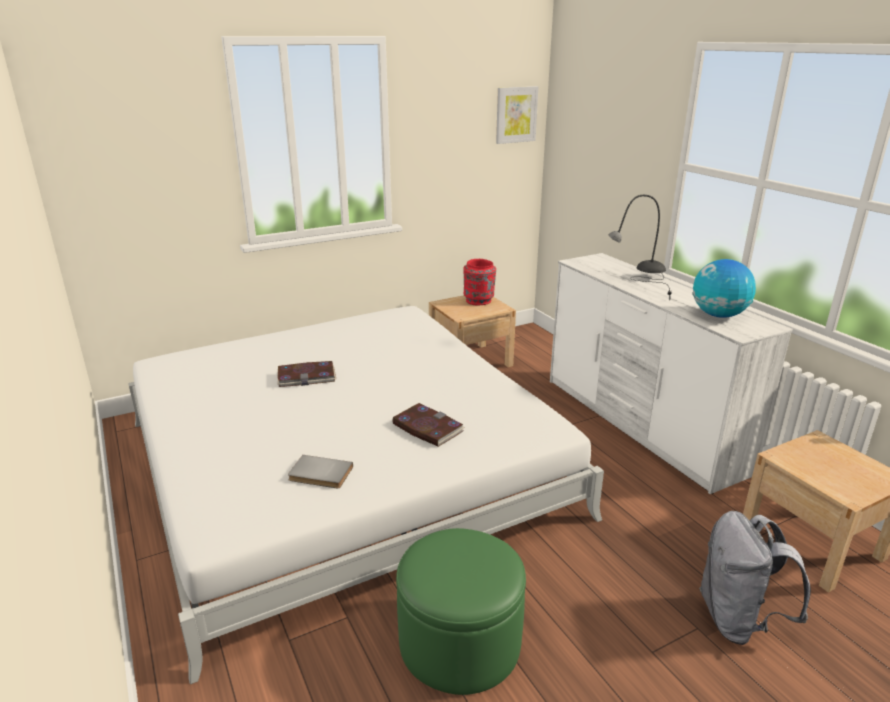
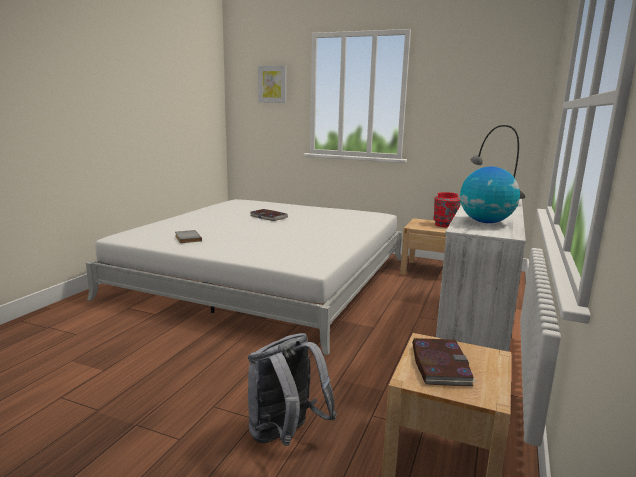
camera: 50 degrees right, 10 degrees down
(427, 428) = (262, 244): book -> book (440, 365)
(460, 641) = (164, 344): green ottoman -> none
(516, 114) = (519, 87): picture -> picture (272, 84)

